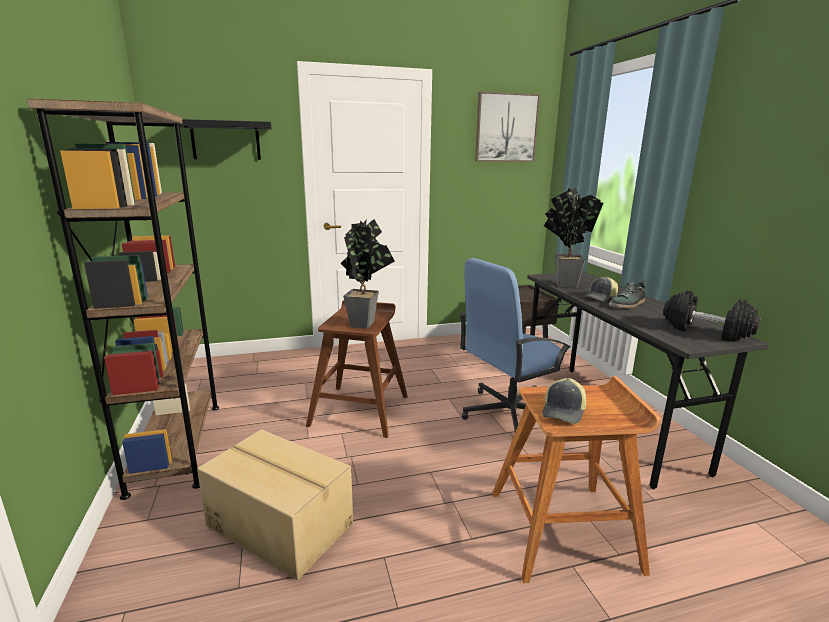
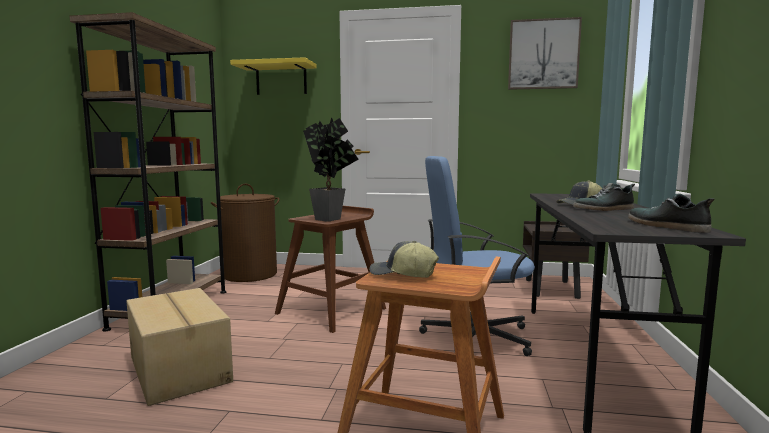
camera: 25 degrees right, 10 degrees down
(219, 376) = (249, 274): none -> brown laundry basket
(226, 141) = (281, 79): black shelf -> yellow shelf
(562, 284) = (555, 198): potted plant -> none
(564, 411) = (402, 275): cap -> cap turned 60 degrees clockwise
(705, 331) = (665, 226): black dumbbell -> shoe

